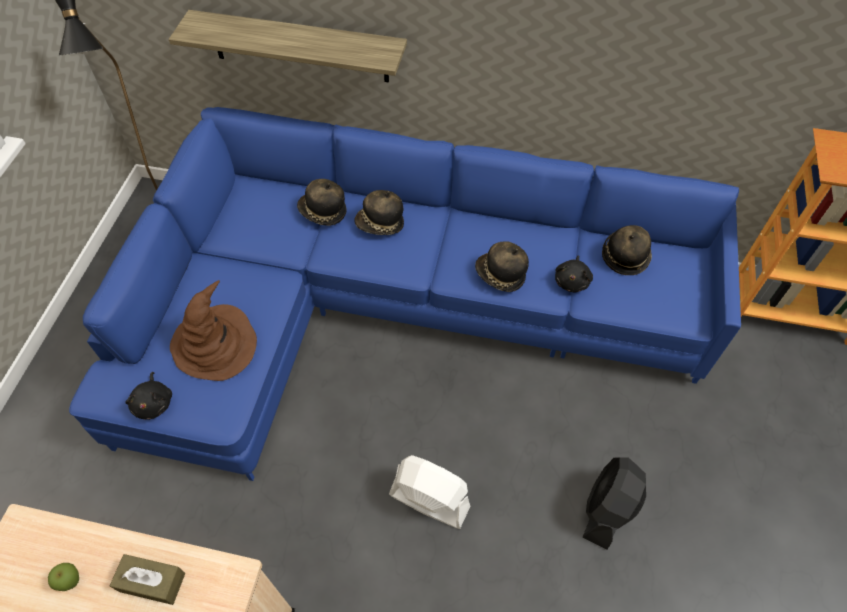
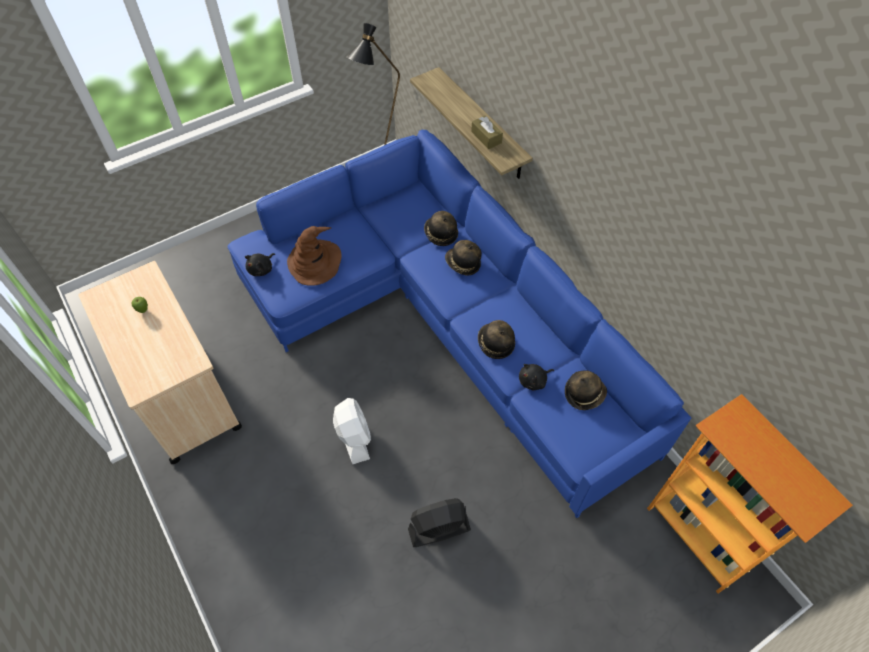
camera: 45 degrees right, 0 degrees up
(152, 582) = (168, 336): brown tissue box -> brown tissue box (486, 137)

